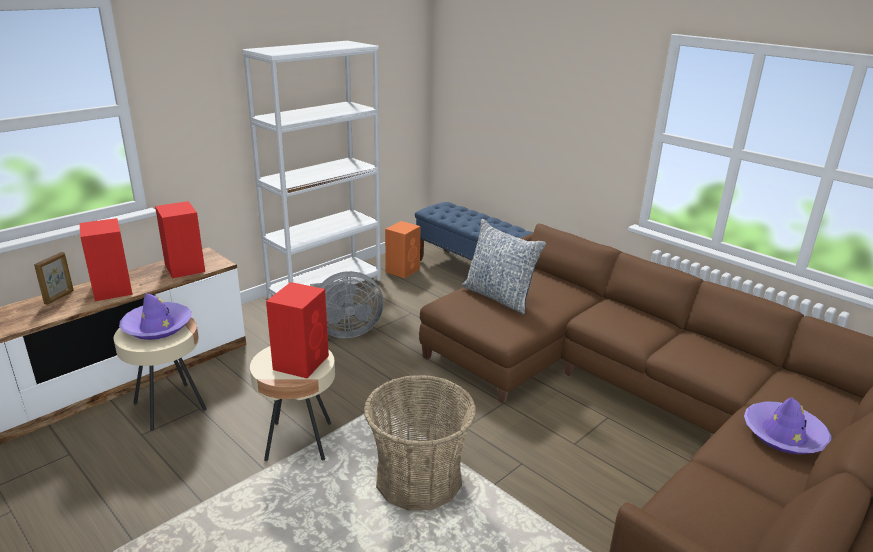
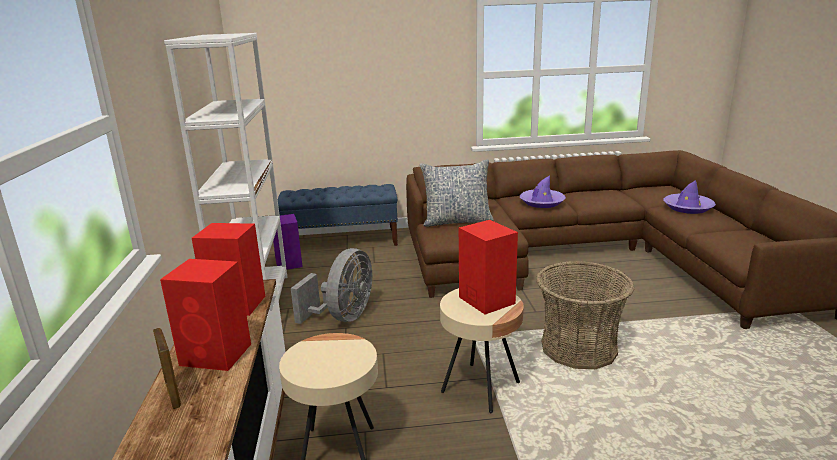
camera: 50 degrees left, 5 degrees down
(157, 327) = (321, 355): purple hat -> purple hat (542, 202)
(403, 270) = (288, 263): orange speaker -> purple speaker

